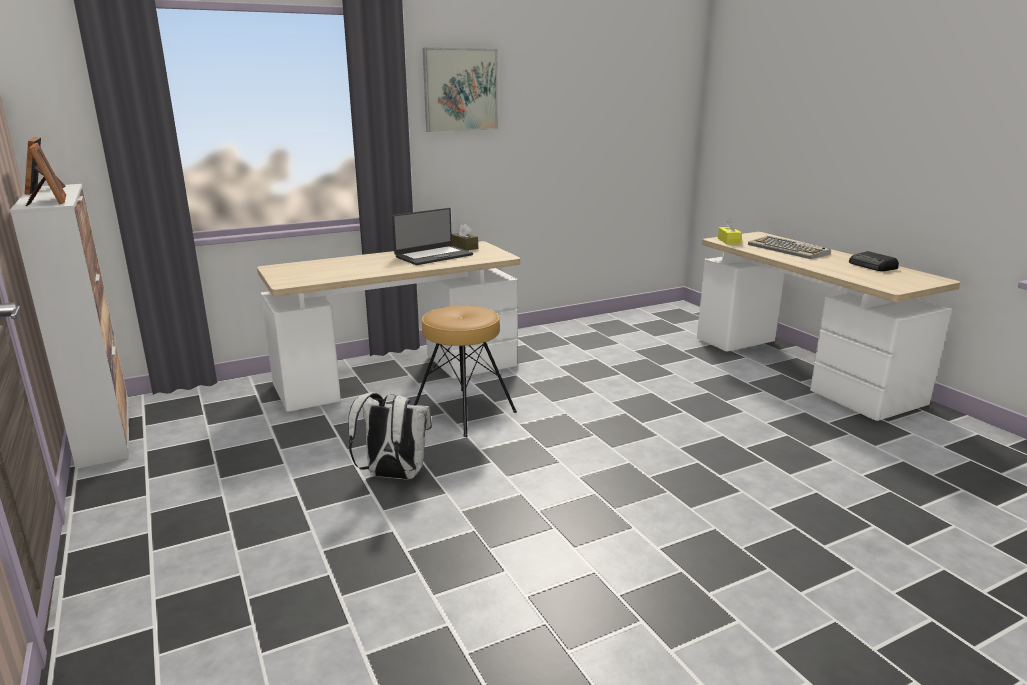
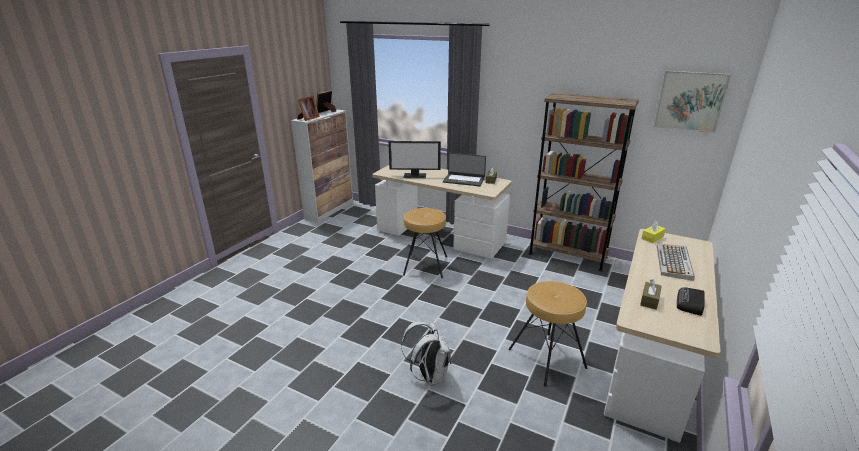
camera: 55 degrees right, 5 degrees up
(351, 270) = (415, 175): none -> monitor
(393, 475) = (354, 273): white backpack -> white backpack (429, 376)
(461, 90) = (518, 86): picture -> picture (690, 101)
(570, 329) = (567, 255): none -> brown bookcase
(761, 413) = (547, 358): none -> brown stool
(857, 274) = (649, 300): none -> brown tissue box

